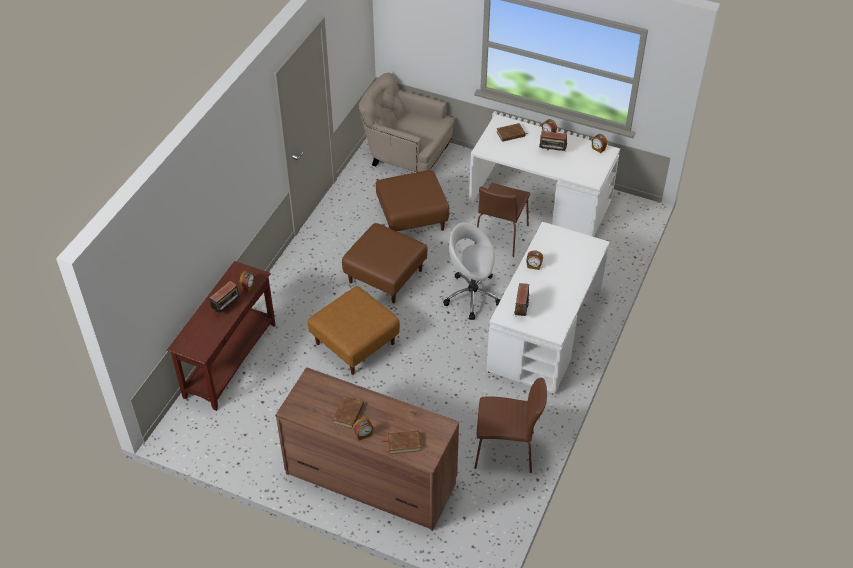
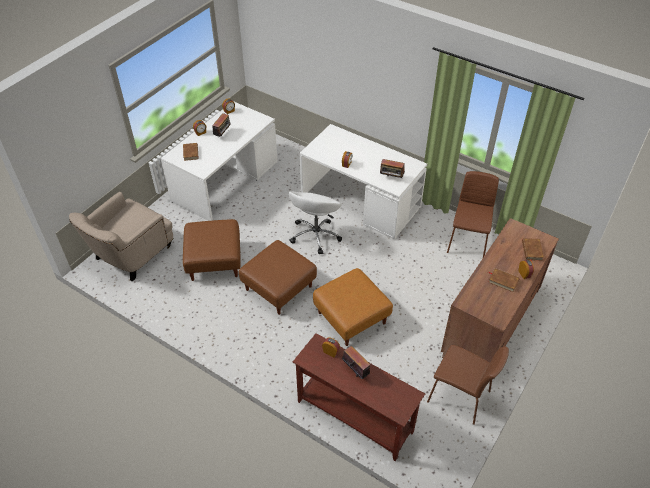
camera: 80 degrees left, 0 degrees up
(500, 237) = (256, 210): brown chair -> brown chair (461, 397)

